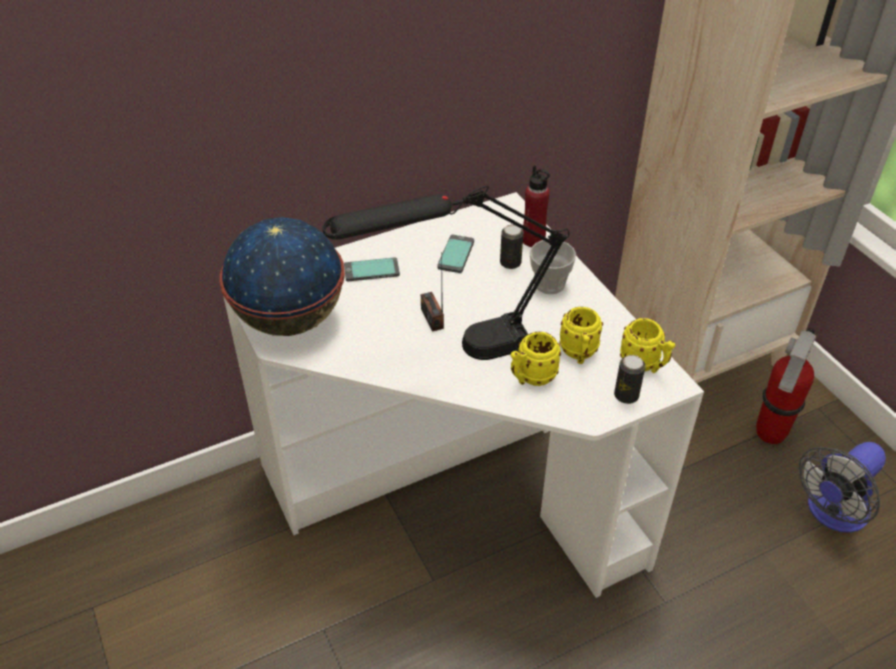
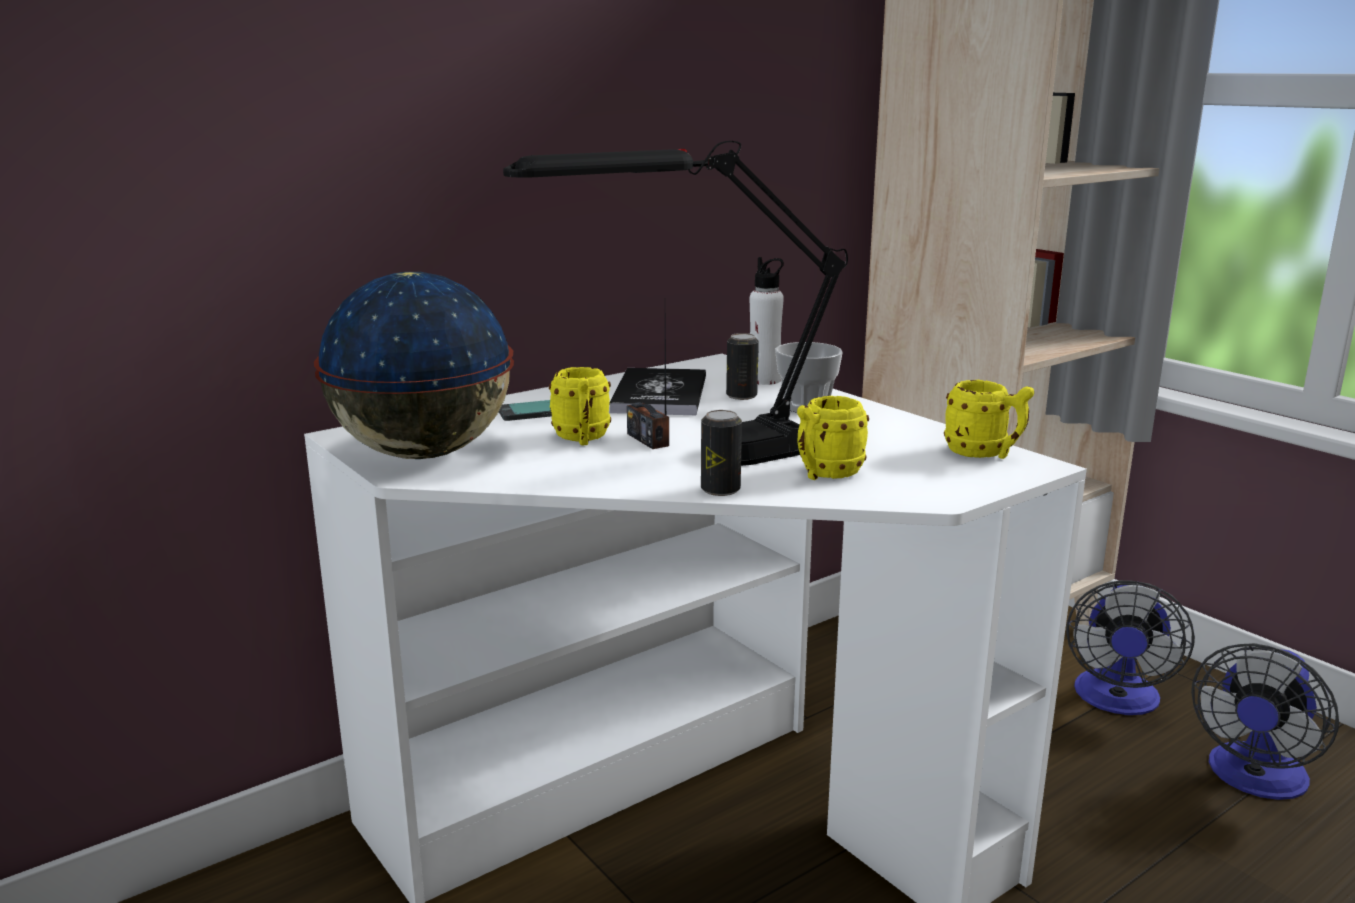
camera: 10 degrees left, 25 degrees down
(455, 254) = (660, 395): phone -> book
(533, 240) = (764, 380): red bottle -> white bottle
(579, 354) = (883, 452): yellow mug -> yellow mug (582, 439)
(626, 395) = (977, 478): can -> can (720, 490)
(770, 434) = (1116, 700): fire extinguisher -> fan

